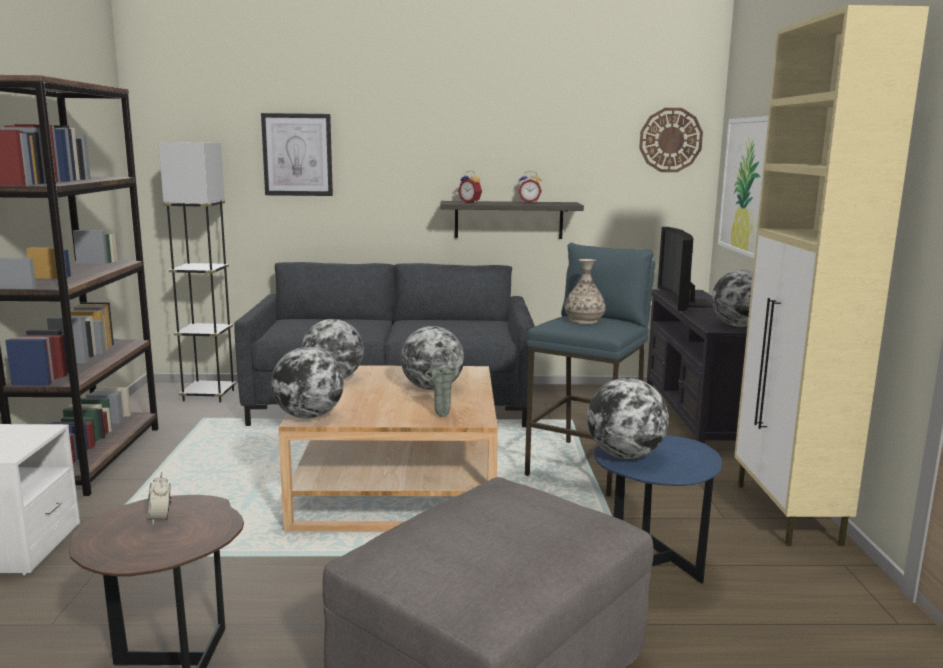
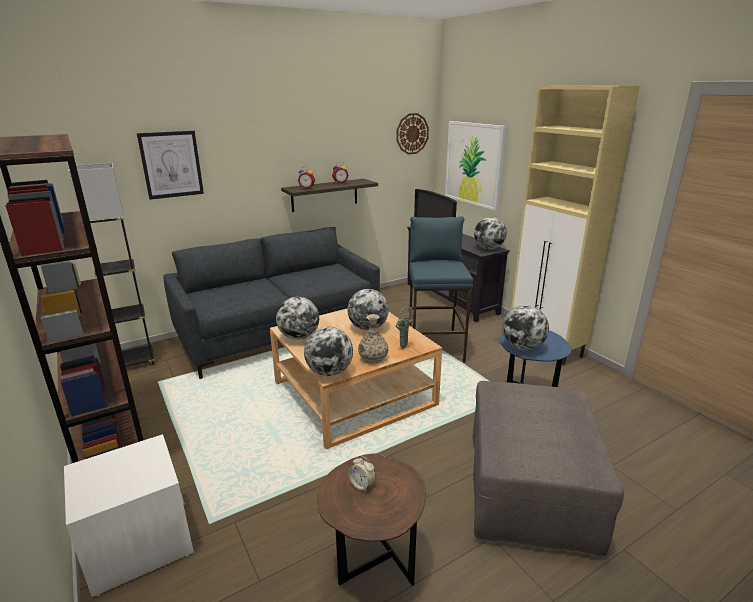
camera: 30 degrees left, 10 degrees up
(584, 320) = (436, 265): vase -> vase (373, 358)

